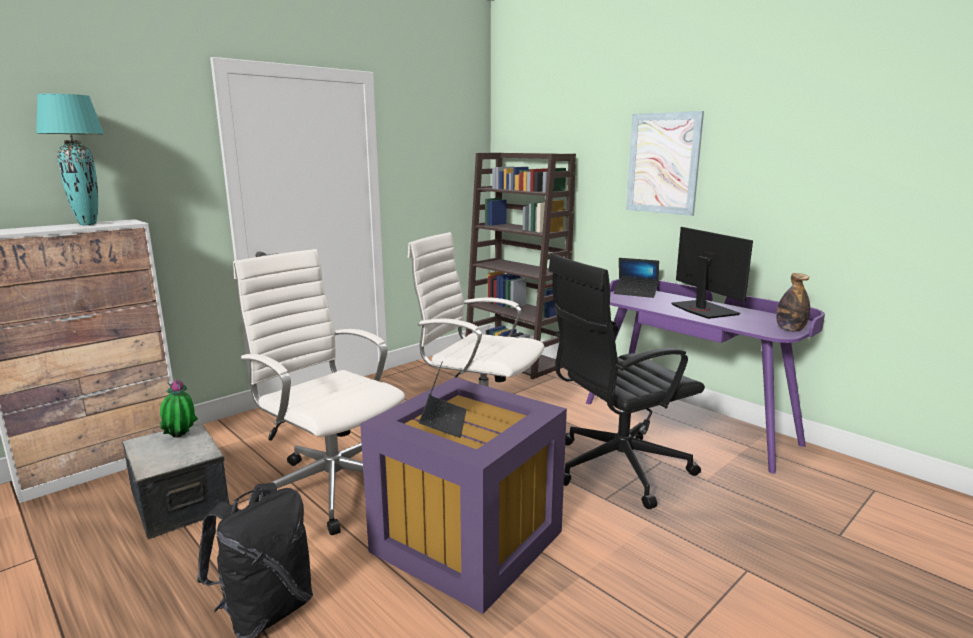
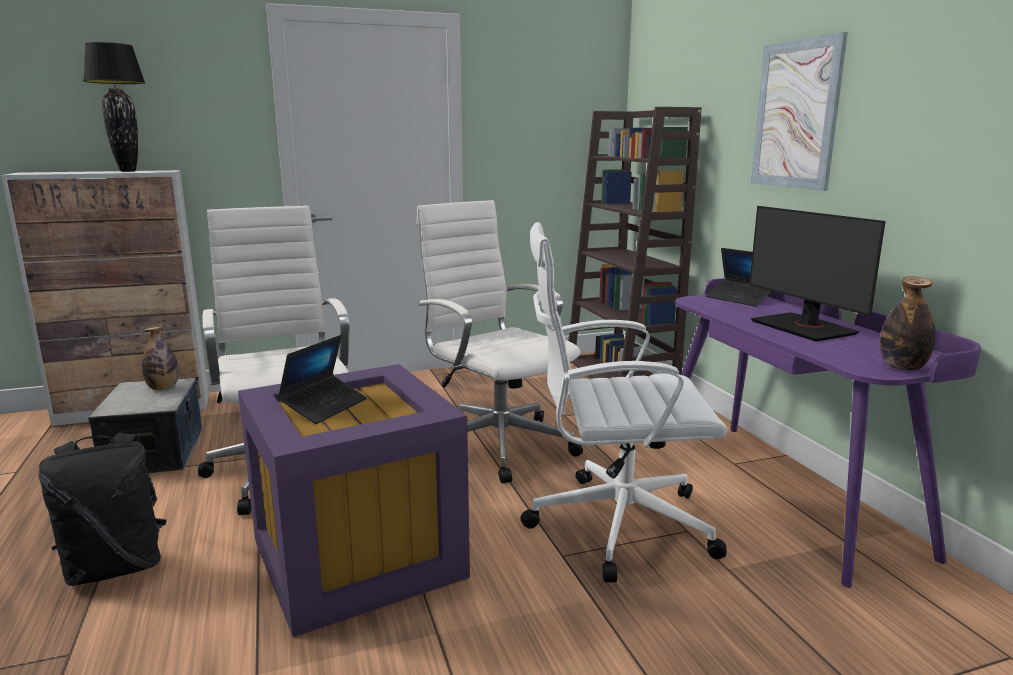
camera: 25 degrees right, 0 degrees up
(88, 224) = (128, 171): turquoise table lamp -> black table lamp
(181, 437) = (163, 388): potted plant -> bottle
(616, 468) = (615, 524): black office chair -> white office chair
(703, 310) = (804, 327): monitor -> monitor turned 150 degrees clockwise

